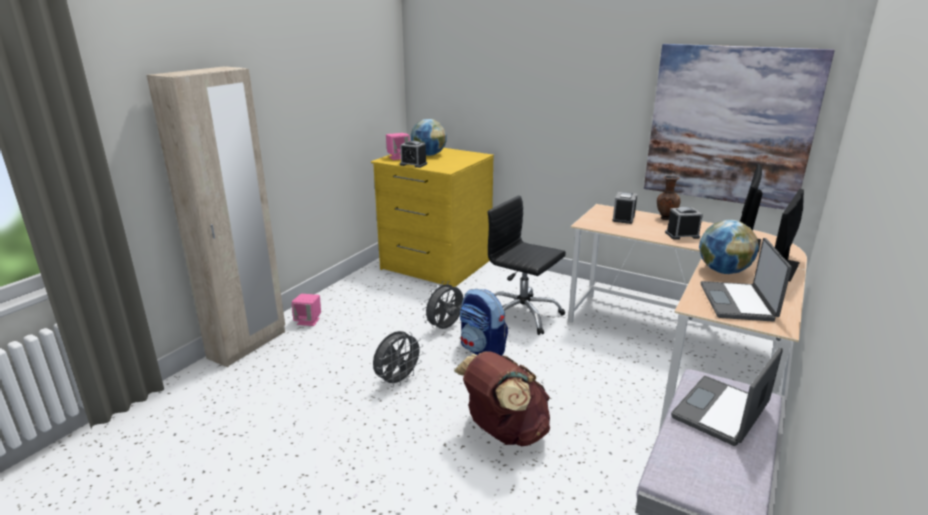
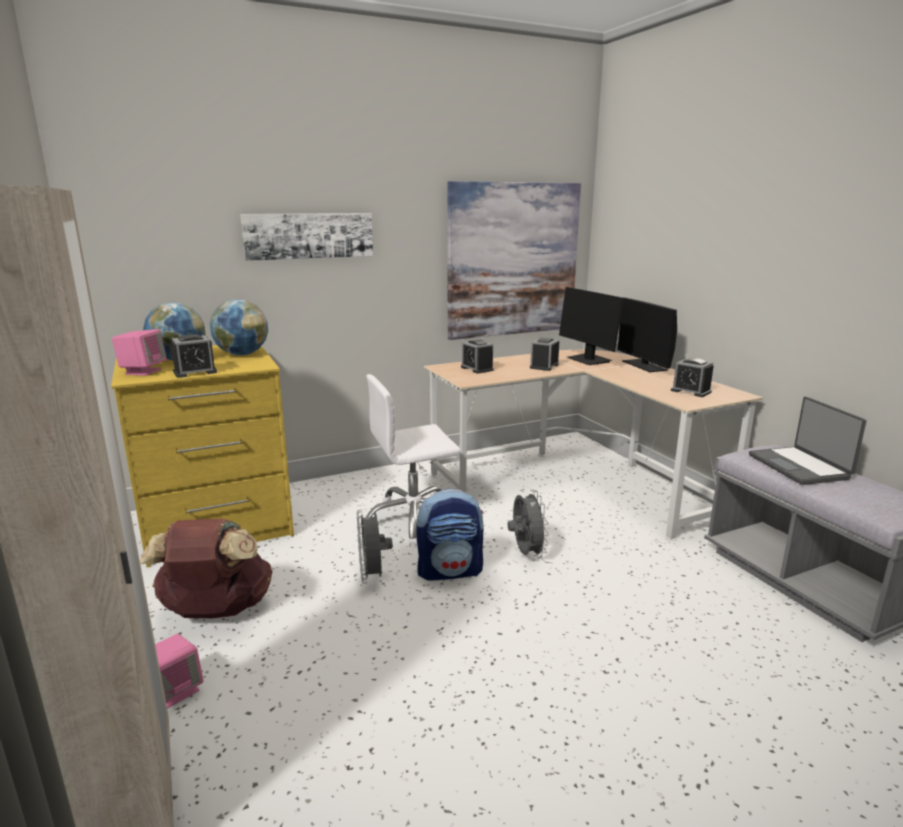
camera: 55 degrees left, 5 degrees down
(398, 380) = (444, 658): grey fan -> grey fan (526, 553)
(504, 432) = (612, 620): brown backpack -> brown backpack (216, 611)
(522, 314) = (413, 520): black office chair -> white office chair
(538, 82) = (309, 235): none -> picture
(665, 218) = (501, 360): brown vase -> none
(723, 271) = (630, 378): globe -> globe (241, 354)
(738, 302) = (690, 391): laptop -> alarm clock

